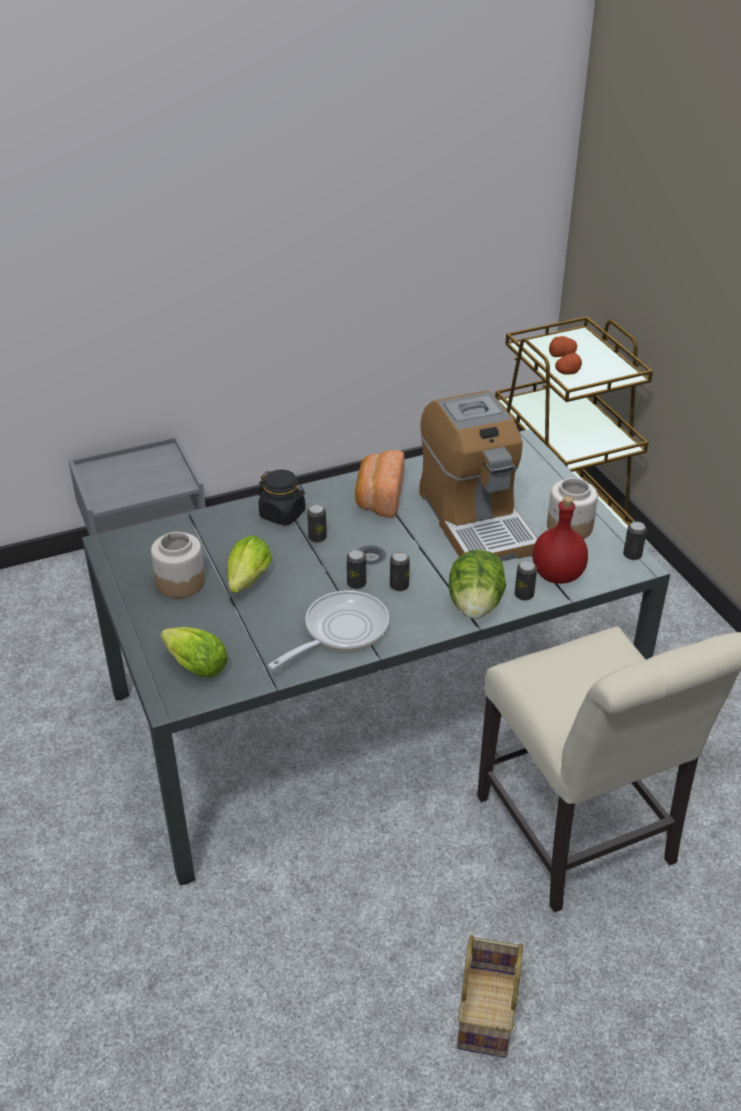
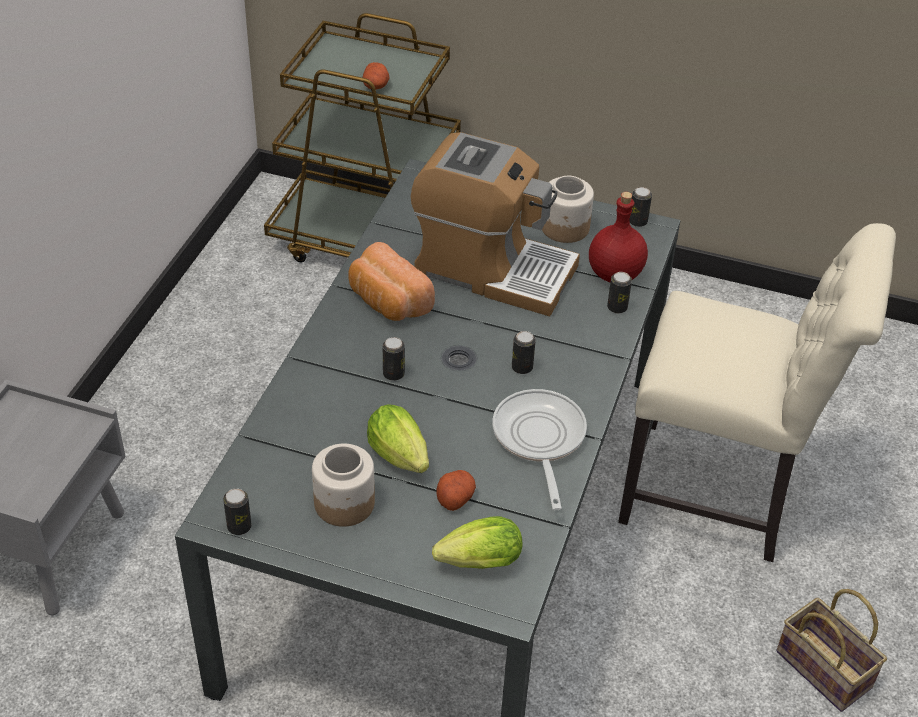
camera: 50 degrees left, 5 degrees up
(282, 514) = (330, 374): black jar -> none
(356, 583) = (488, 390): can -> can (239, 526)
(475, 605) = (598, 342): lettuce -> none
(562, 354) = (346, 70): potato -> potato (455, 497)

